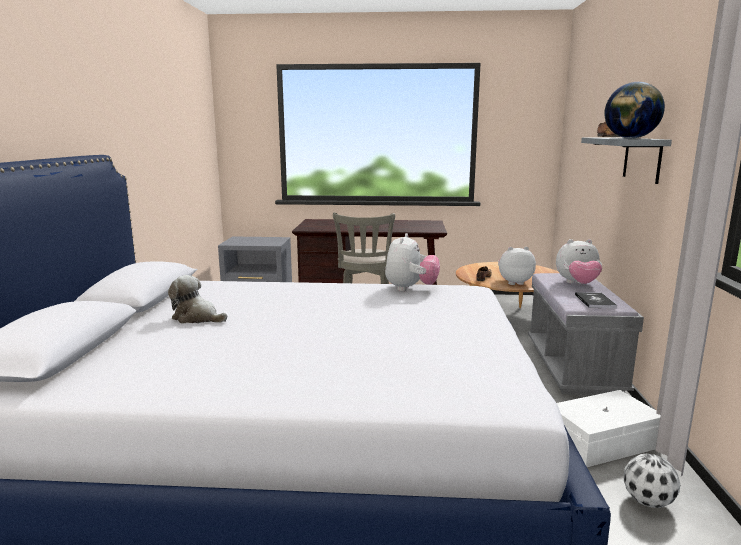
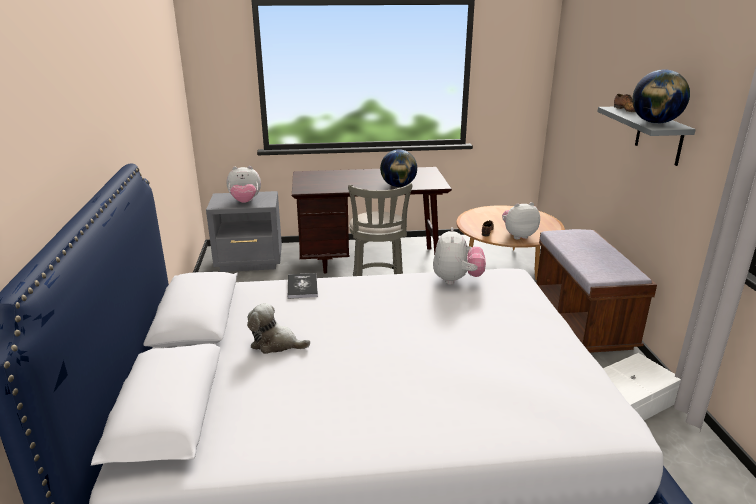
camera: 10 degrees left, 10 degrees up
(396, 229) = (398, 186): none -> globe
(573, 367) = (582, 321): grey bench -> brown bench
(577, 284) = (588, 245): plush toy -> plush toy (245, 202)
(595, 301) = (612, 269): book -> book (302, 286)
(647, 502) = (678, 460): football -> none

